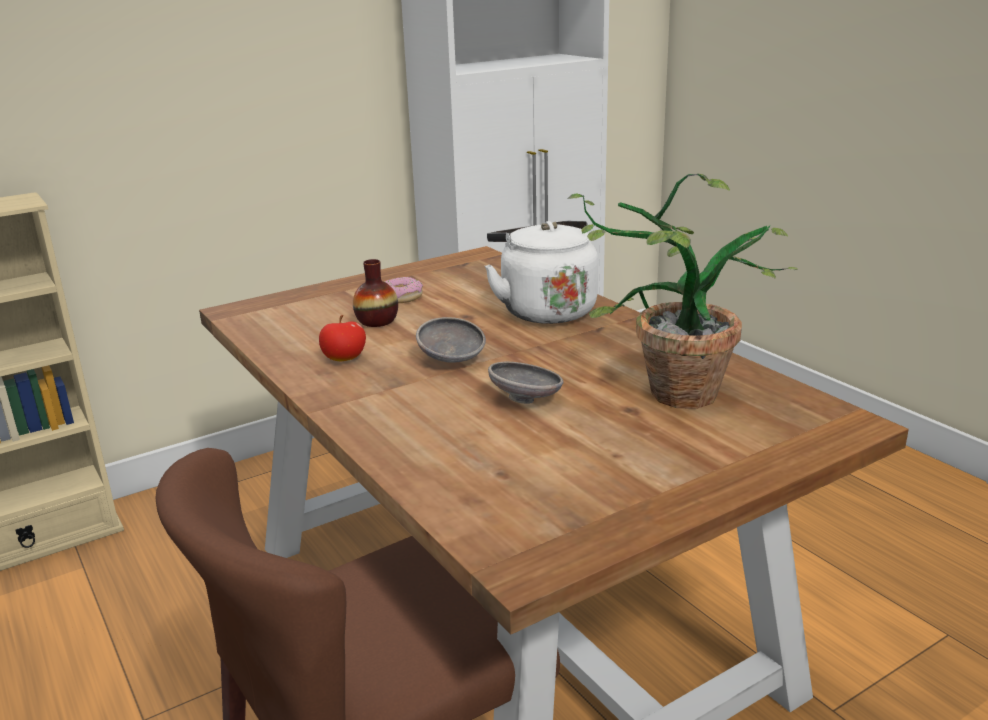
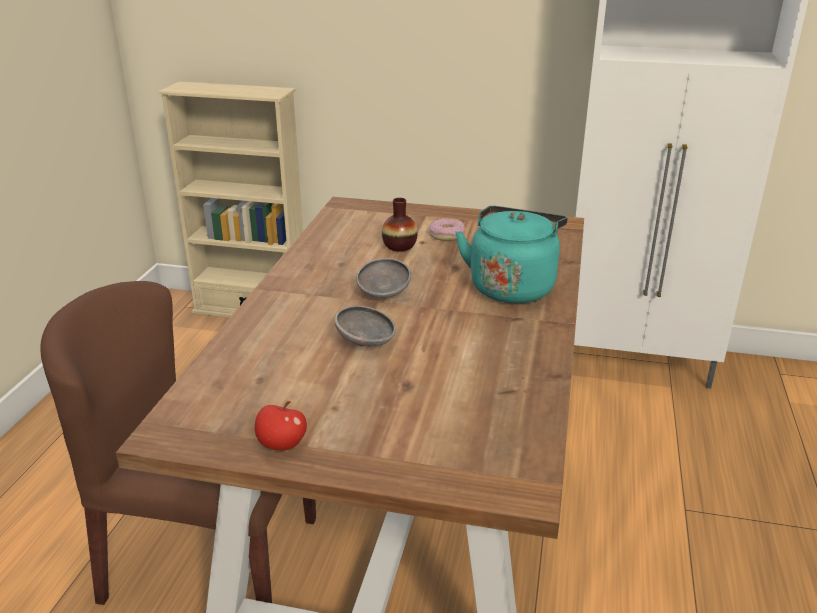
camera: 45 degrees right, 5 degrees up
(344, 359) = (333, 264): apple -> apple (281, 445)
(544, 310) = (512, 286): white kettle -> turquoise kettle
(665, 396) = (448, 389): potted plant -> none

